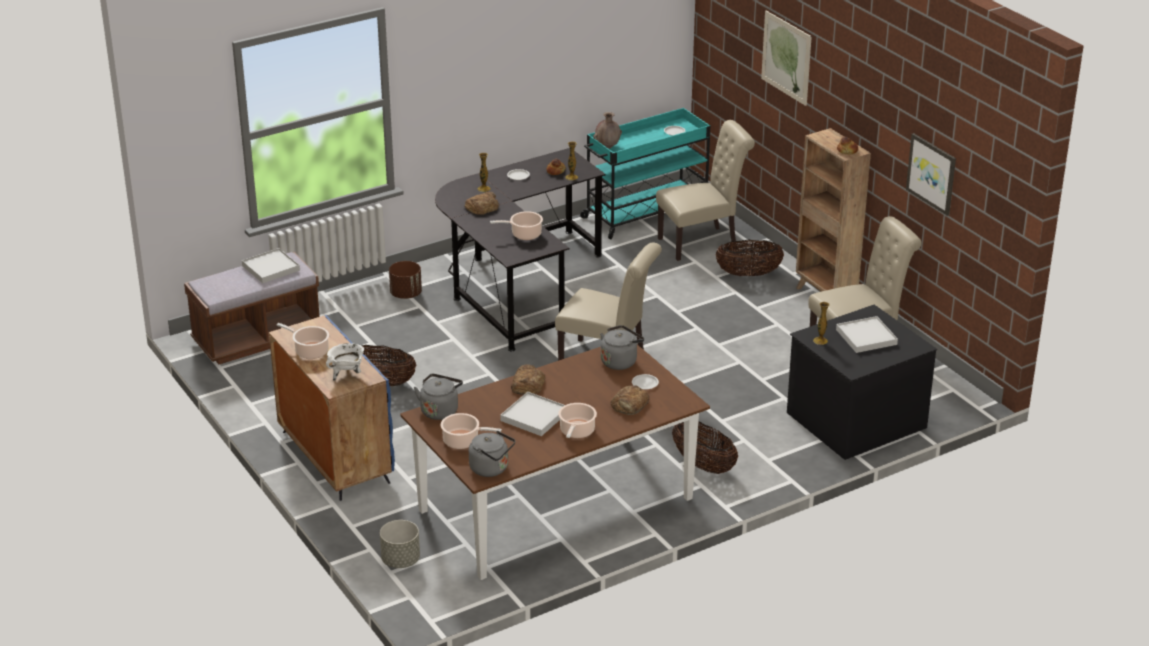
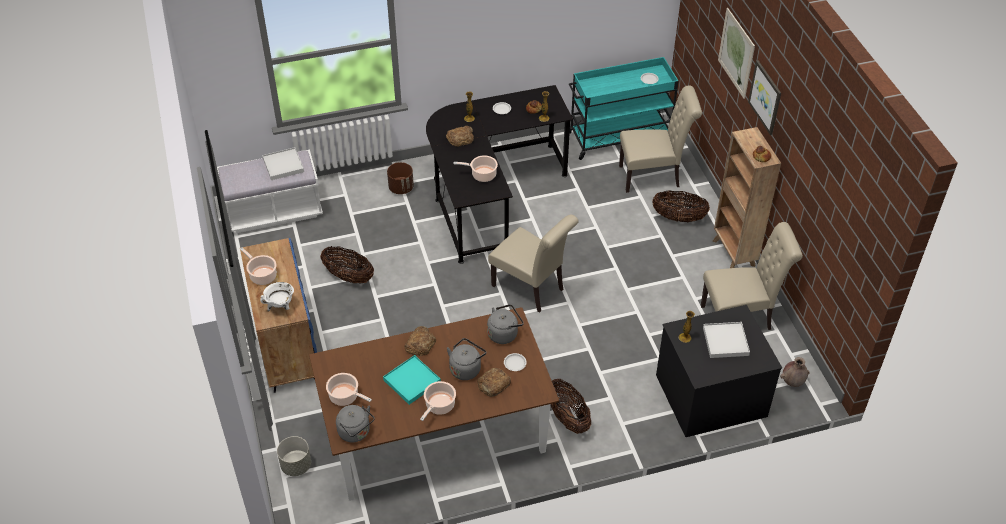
camera: 15 degrees right, 15 degrees up
(257, 338) = (274, 212): brown bench -> white bench
(440, 410) = (340, 358): grey kettle -> grey kettle (466, 368)
(534, 416) = (412, 381): white tray -> turquoise tray
(607, 146) = (588, 86): brown vase -> brown vase (792, 382)
(932, 173) = (821, 204): picture -> picture (765, 97)

